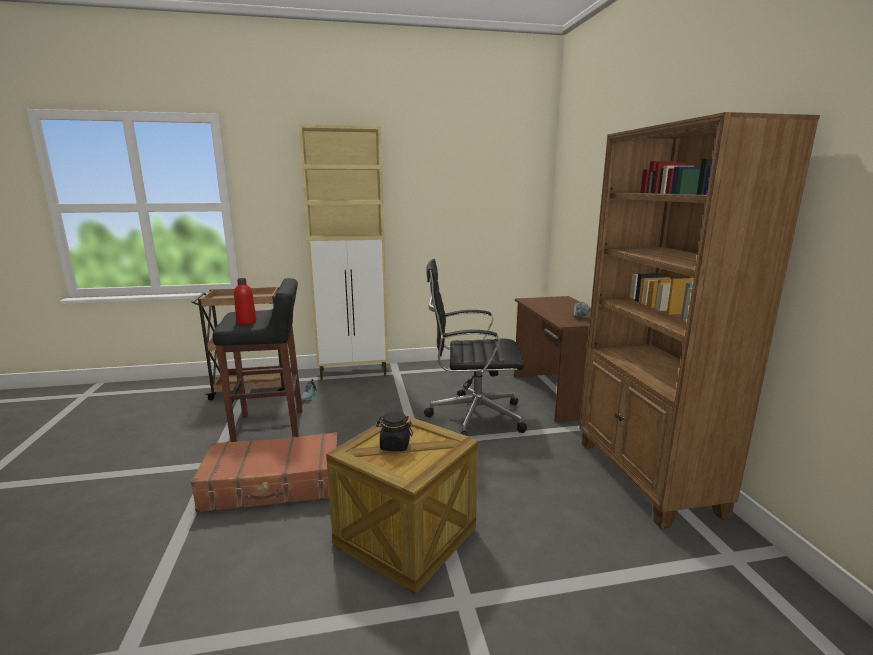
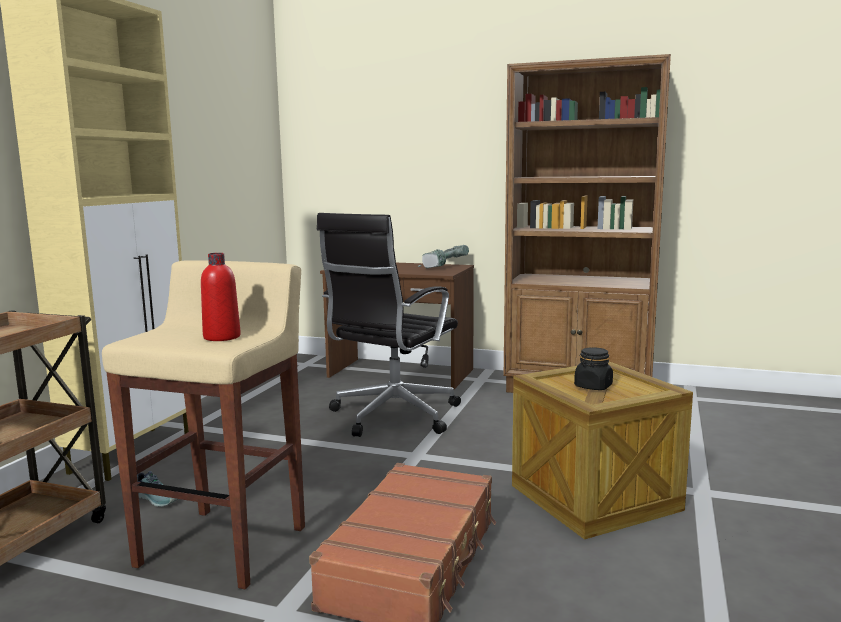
camera: 60 degrees left, 5 degrees down
(271, 428) = (225, 545): black stool -> beige stool

